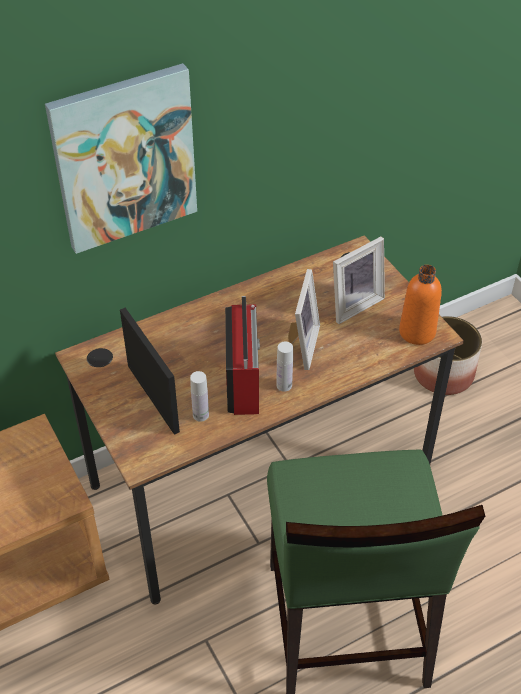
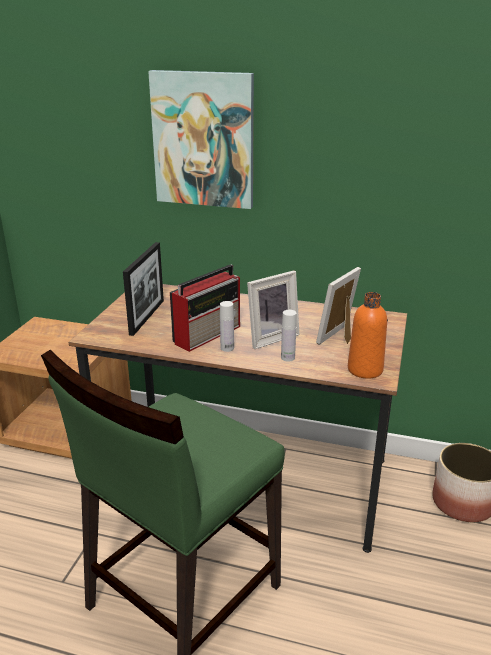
camera: 45 degrees right, 20 degrees down
(200, 415) = (157, 335): white bottle -> white bottle (288, 358)
(353, 304) = (340, 337): picture frame -> picture frame turned 120 degrees clockwise

